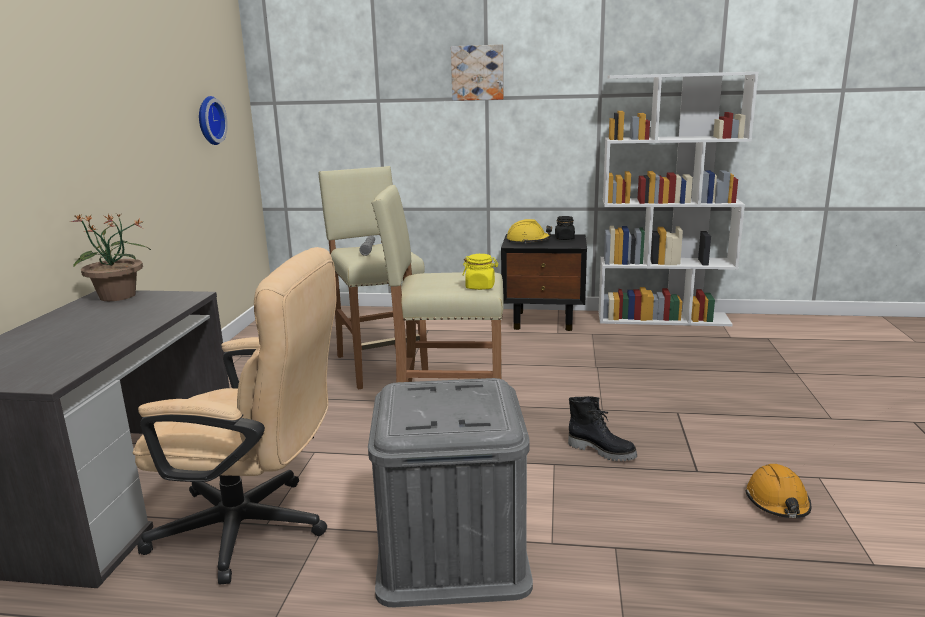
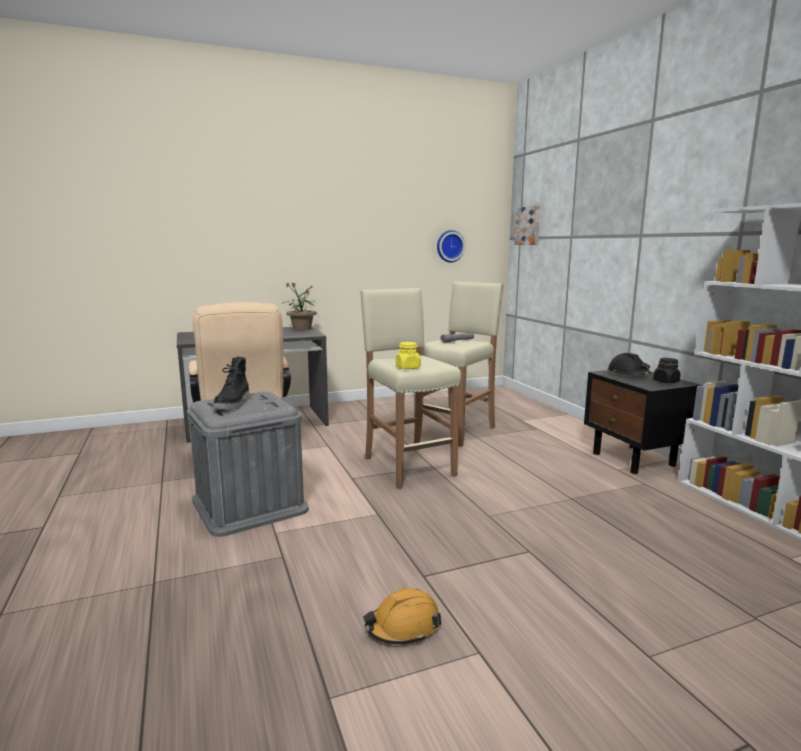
camera: 60 degrees right, 5 degrees down
(477, 73) = (635, 211): picture -> picture (528, 226)
(528, 241) = (628, 374): yellow hard hat -> black hard hat
(602, 451) = (416, 528): black boot -> black boot (233, 405)

